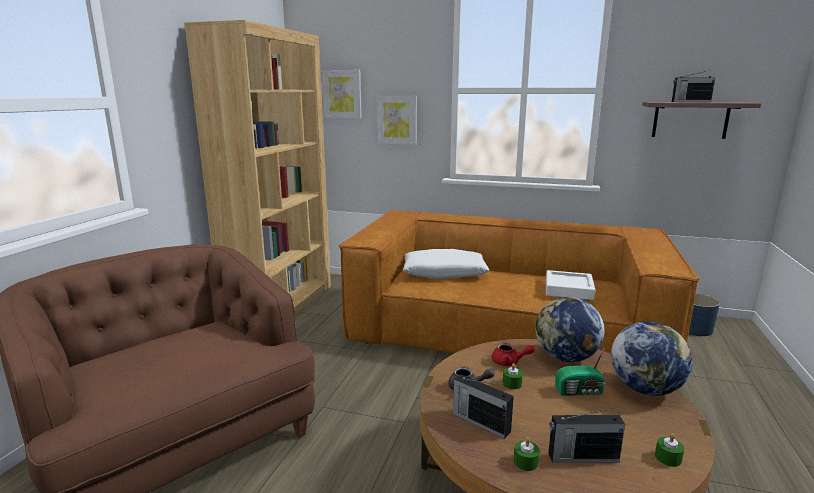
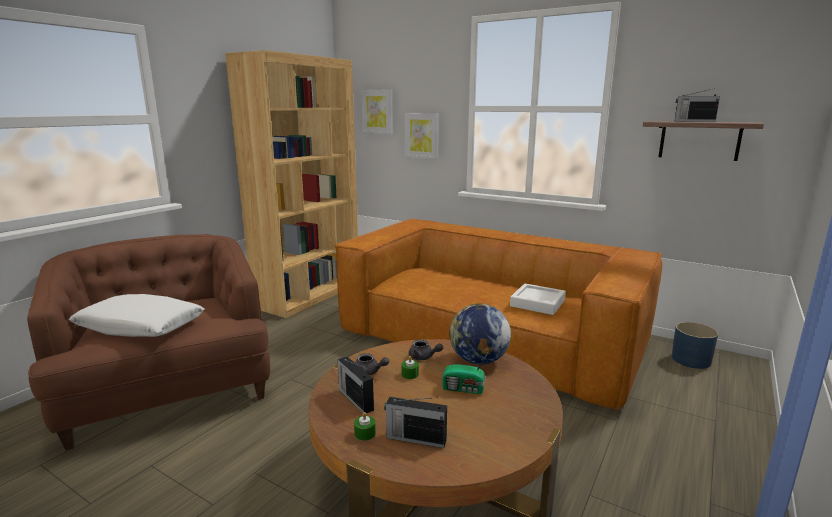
camera: 15 degrees right, 0 degrees up
(444, 273) = (433, 278): white pillow -> white pillow (140, 327)
(509, 362) = (423, 357): red teapot -> grey teapot
(645, 389) = (528, 395): globe -> none
(668, 458) = (491, 452): green candle -> none

